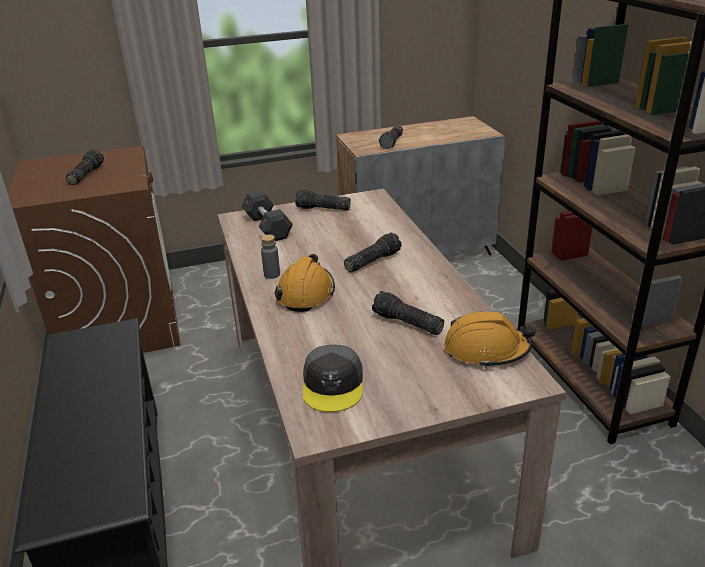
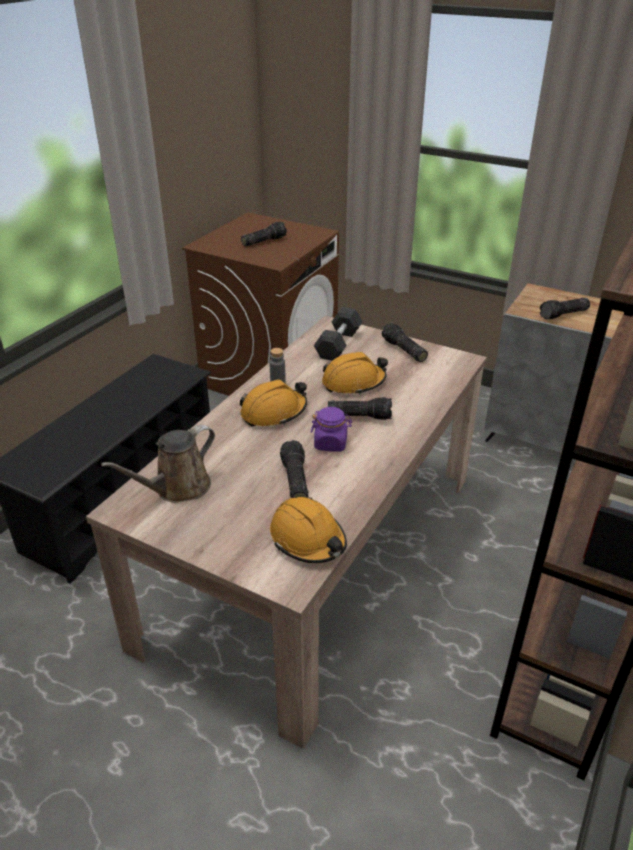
camera: 45 degrees right, 5 degrees up
(327, 244) = (353, 382): none -> orange hard hat
(333, 385) = (178, 488): grey cap -> brown watering can
(386, 288) = (331, 443): none -> purple jar

